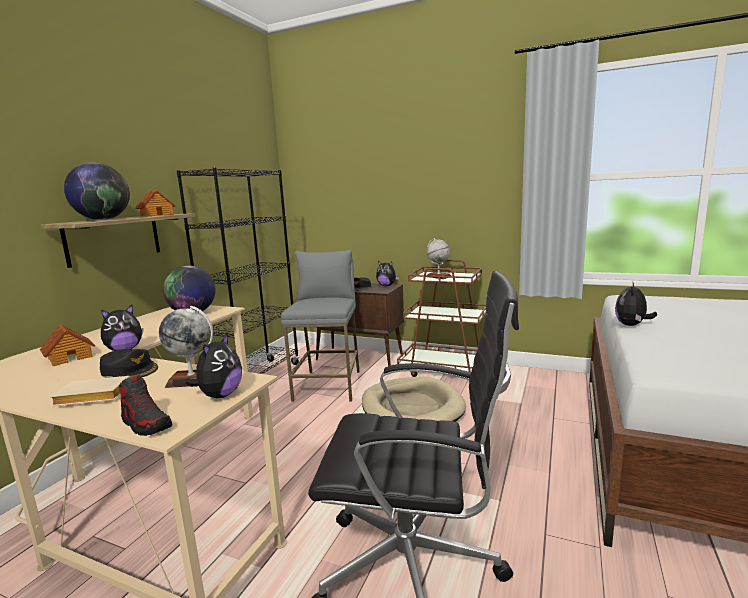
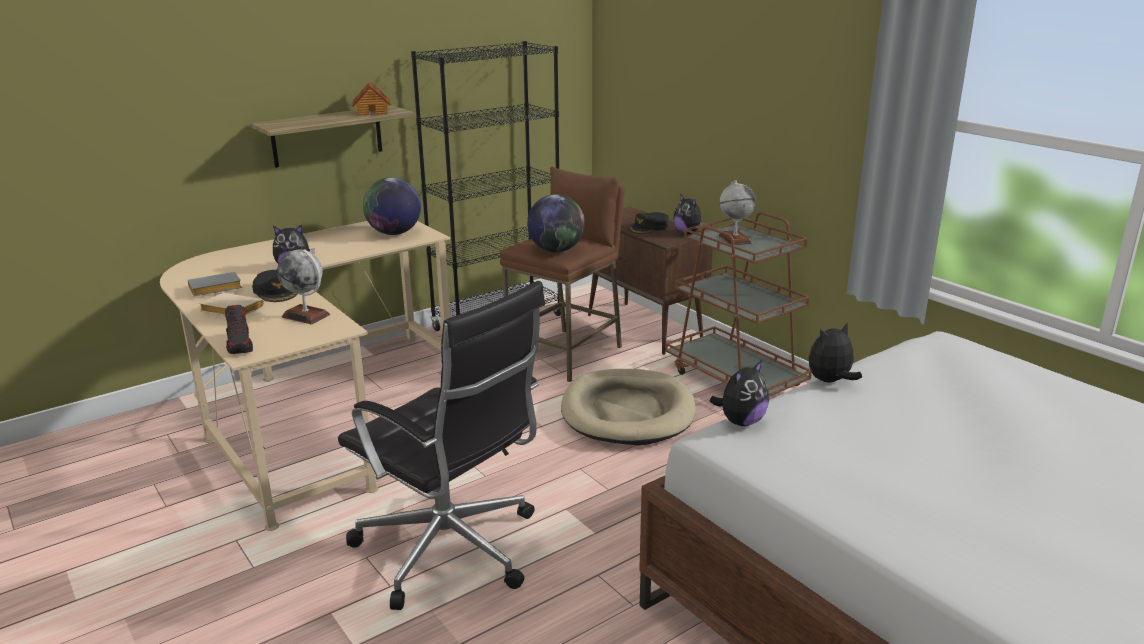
camera: 30 degrees right, 10 degrees up
(46, 385) = (214, 289): none -> grey book
(70, 357) = (251, 264): toy house -> none
(103, 219) = (308, 120): globe -> globe (556, 250)
(220, 395) = (307, 336): plush toy -> plush toy (741, 422)
(328, 385) = (566, 354): grey stool -> brown stool

